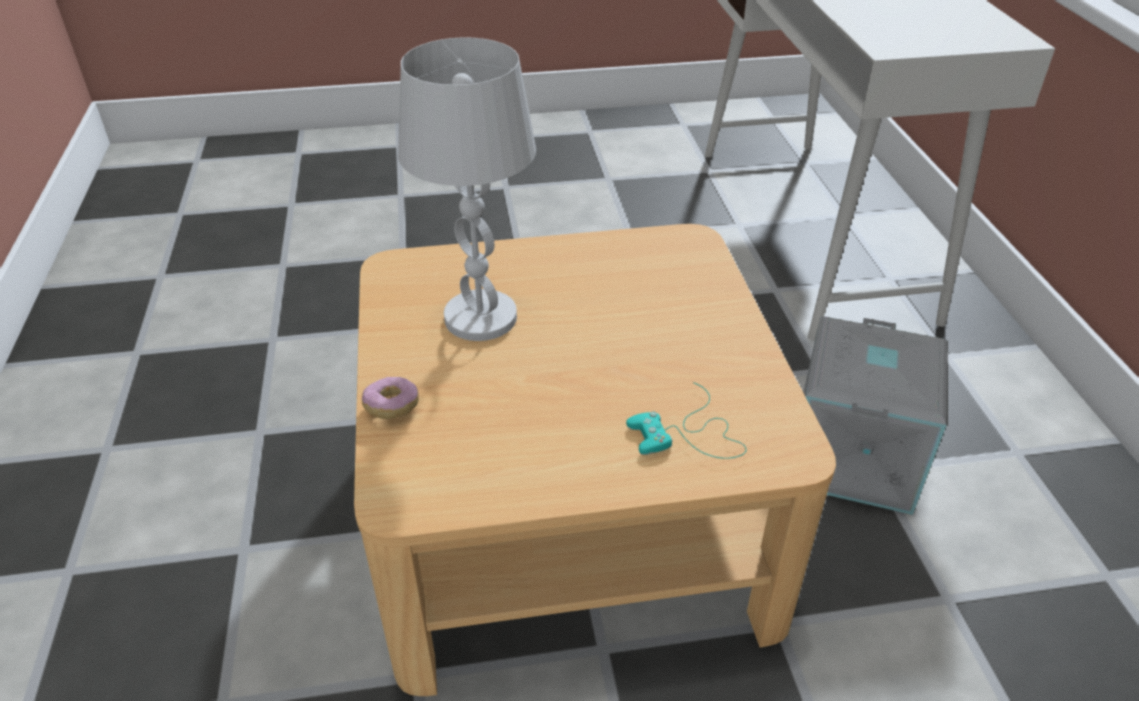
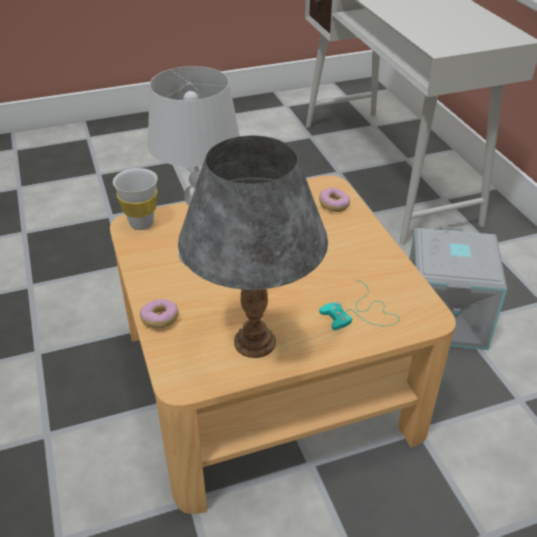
camera: 10 degrees left, 0 degrees up
(406, 266) = (141, 223): none -> white cup
(517, 457) = (254, 342): none -> grey table lamp
(691, 269) = (334, 205): none -> donut

